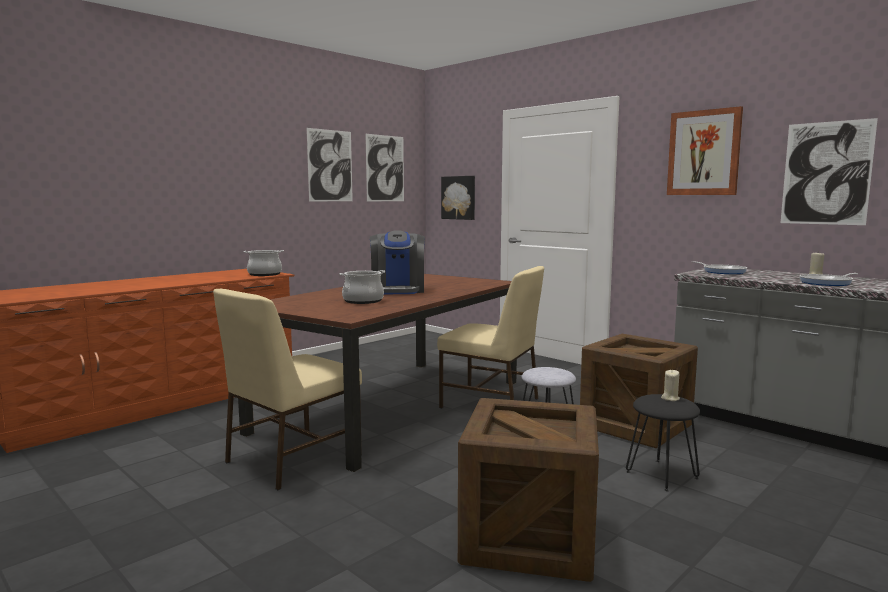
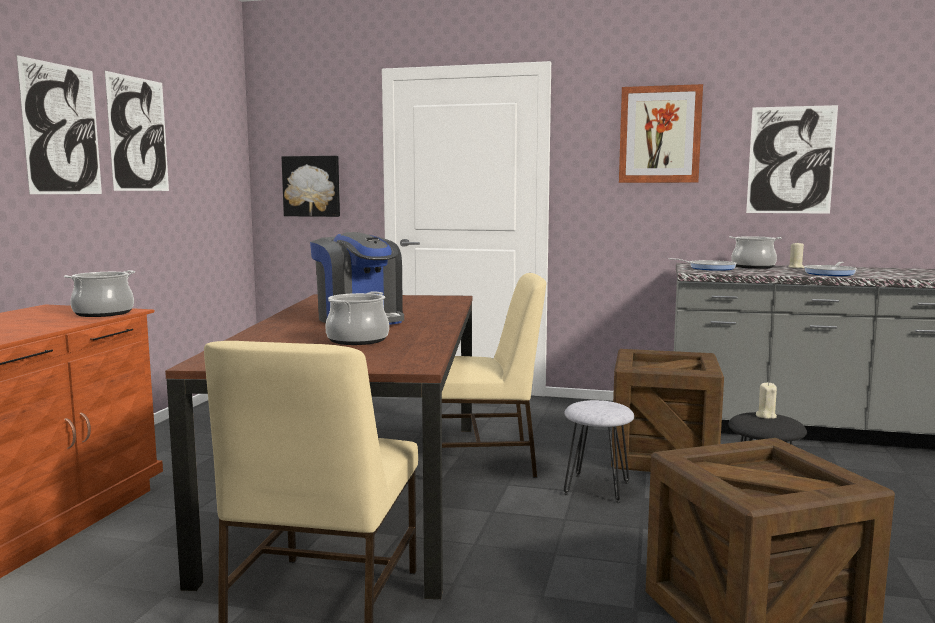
camera: 30 degrees left, 0 degrees up
(385, 168) = (205, 142): picture -> picture (62, 129)
(772, 273) = (753, 267): none -> cooking pot

